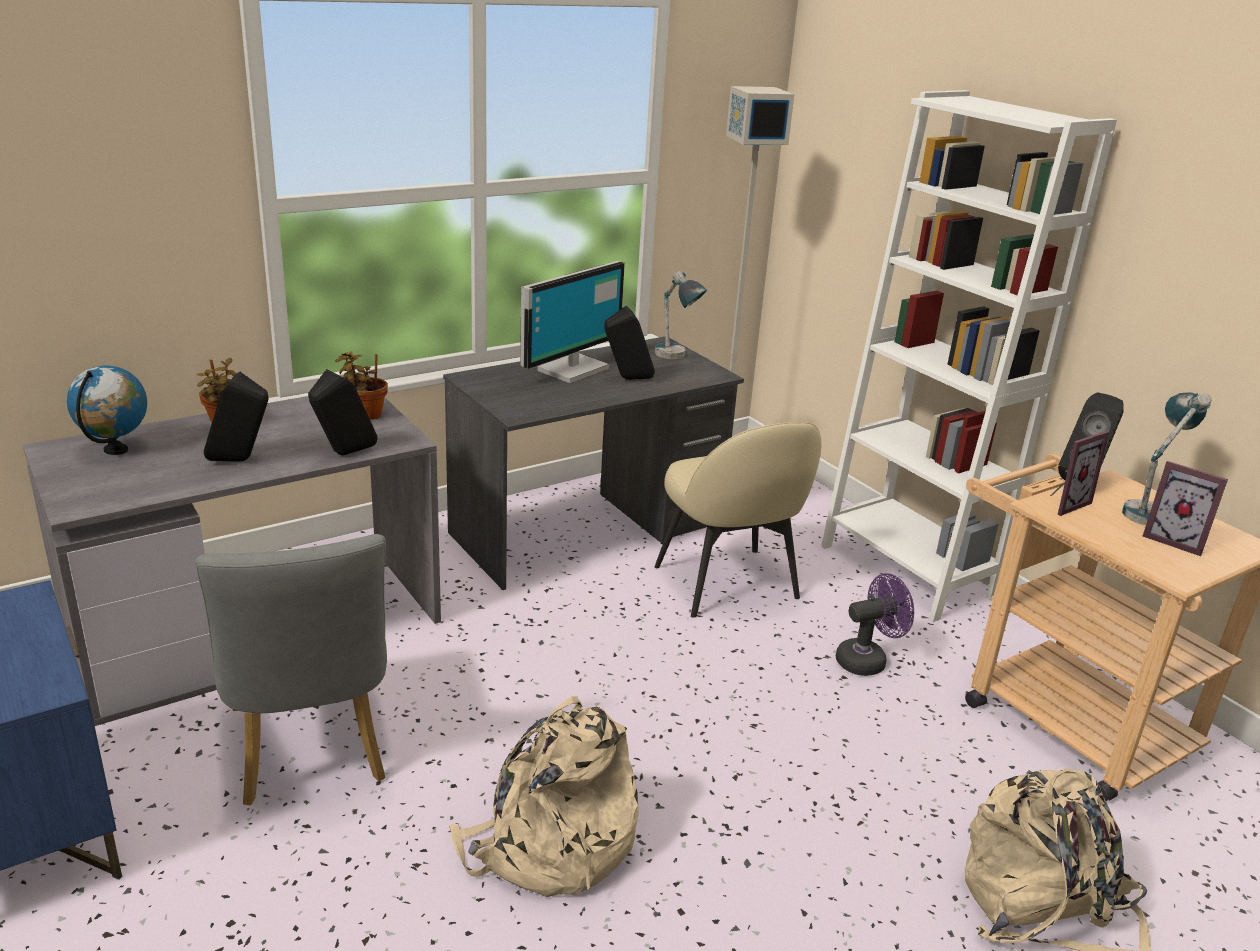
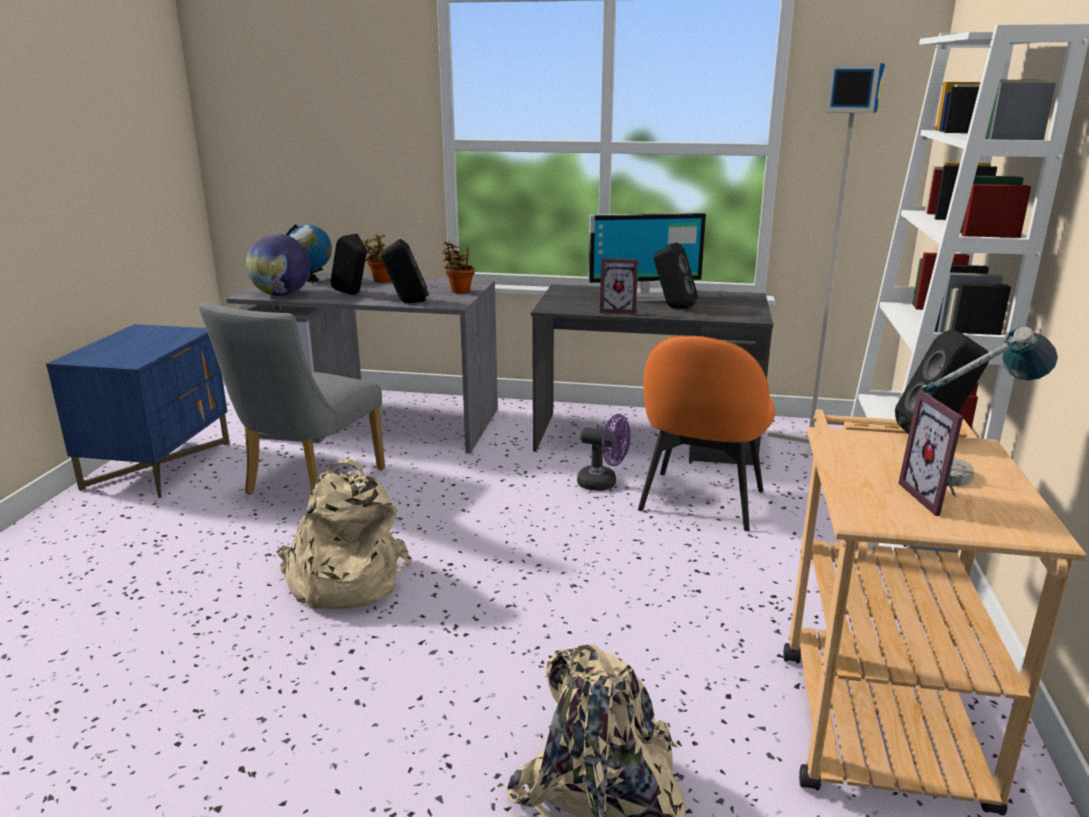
camera: 45 degrees right, 5 degrees down
(131, 491) = (282, 295): none -> globe
(675, 358) = (741, 304): table lamp -> none
(727, 584) = (700, 502): beige chair -> orange chair
(867, 660) = (739, 589): purple fan -> purple fan (603, 484)
(1063, 503) = (863, 441): picture frame -> picture frame (618, 310)

